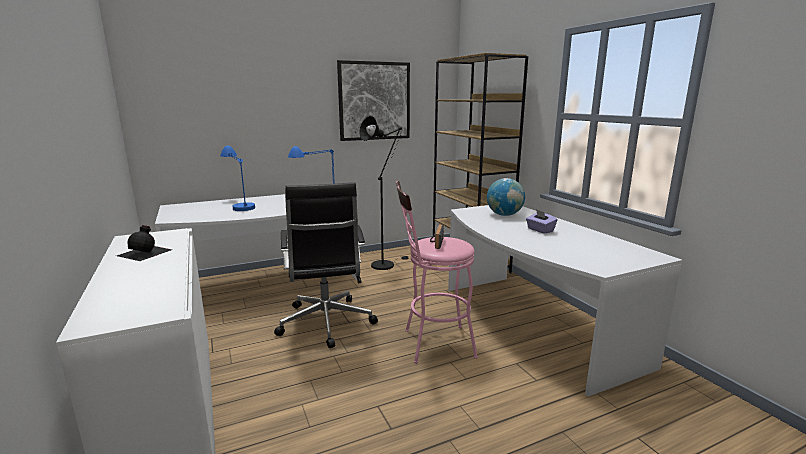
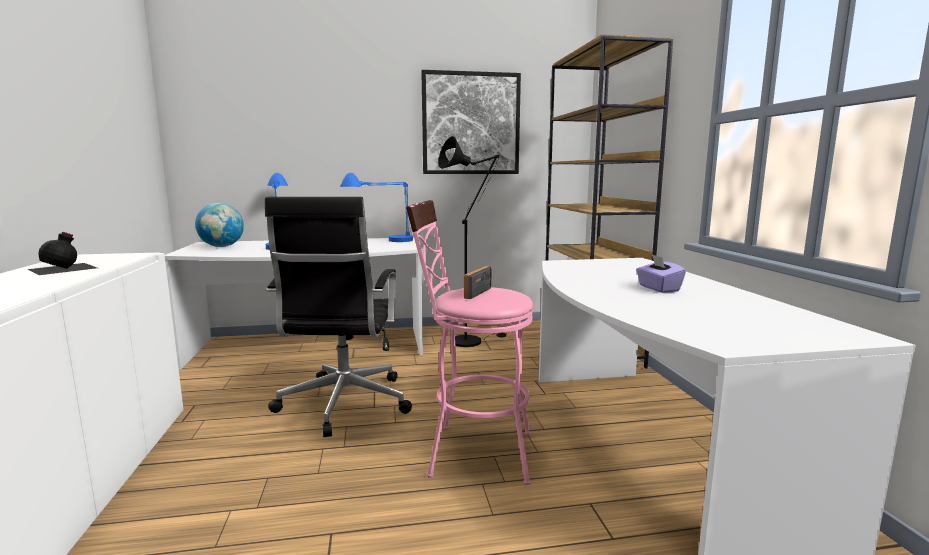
camera: 15 degrees right, 5 degrees down
(504, 215) = (617, 269): globe -> globe (222, 246)

